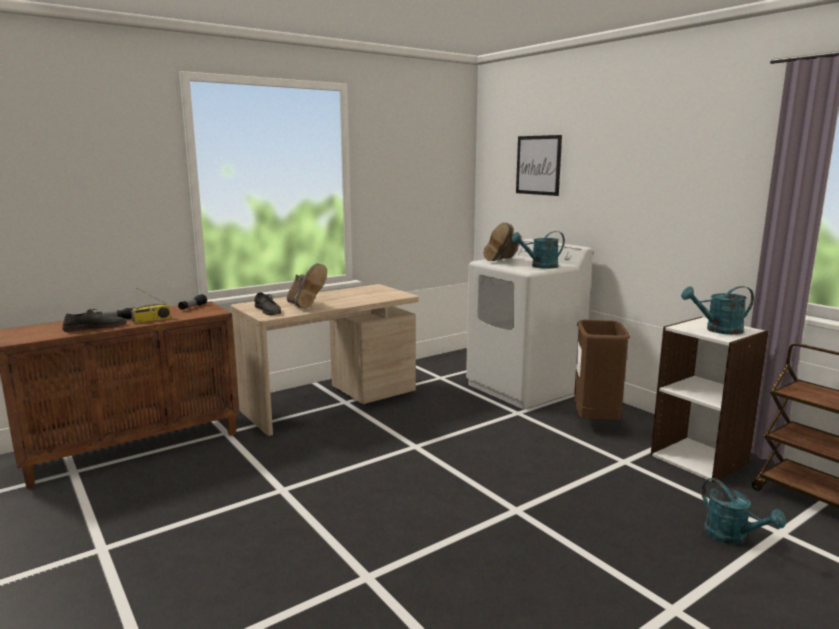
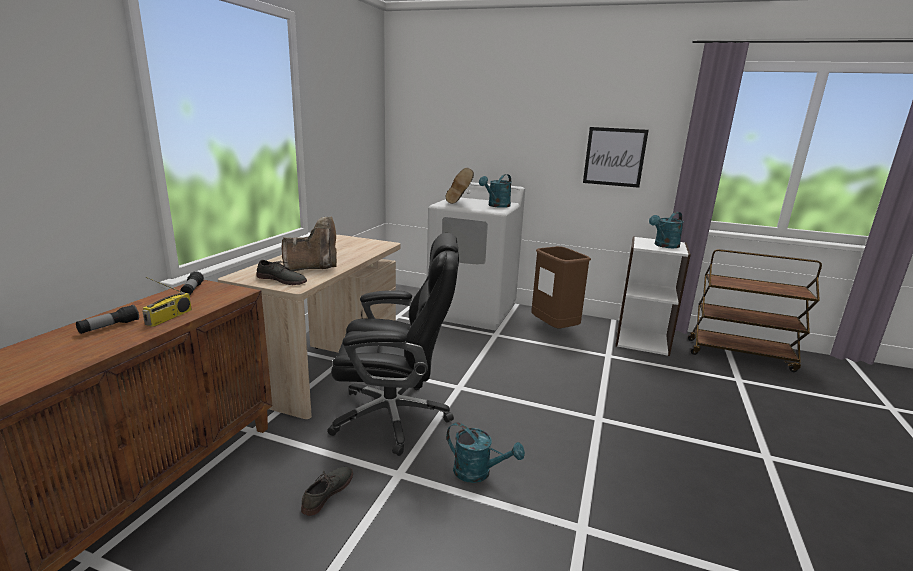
camera: 35 degrees left, 5 degrees up
(95, 327) = (98, 345): grey shoe -> grey shoe (327, 492)
(305, 306) = (313, 268): brown boot -> brown boot turned 45 degrees counterclockwise
(331, 452) = (394, 416): none -> black office chair
(538, 165) = (462, 114): picture -> picture (614, 157)
(732, 537) = (725, 392): turquoise watering can -> turquoise watering can (478, 473)

